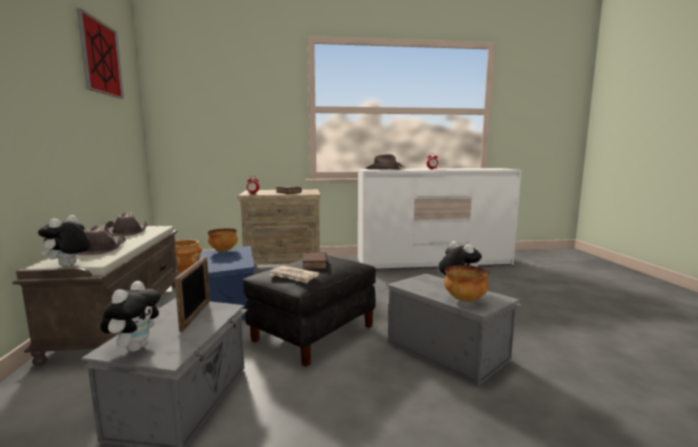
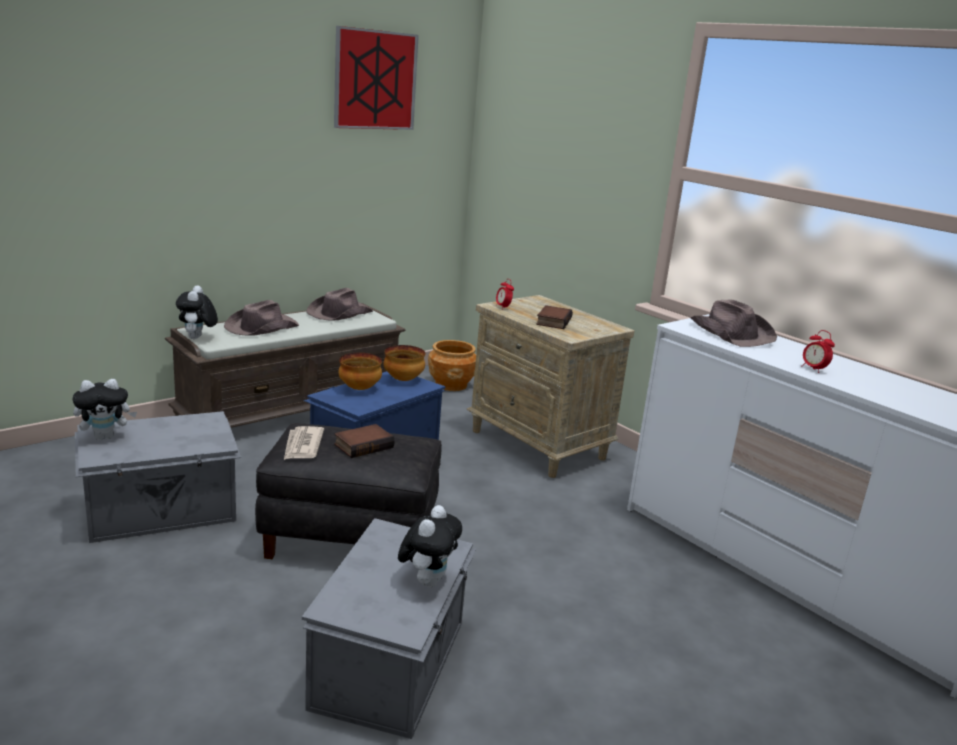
camera: 55 degrees right, 10 degrees up
(69, 265) = (197, 338): plush toy -> plush toy turned 75 degrees counterclockwise
(196, 315) = (187, 436): picture frame -> none
(465, 300) = (358, 592): bowl -> bowl (360, 388)

